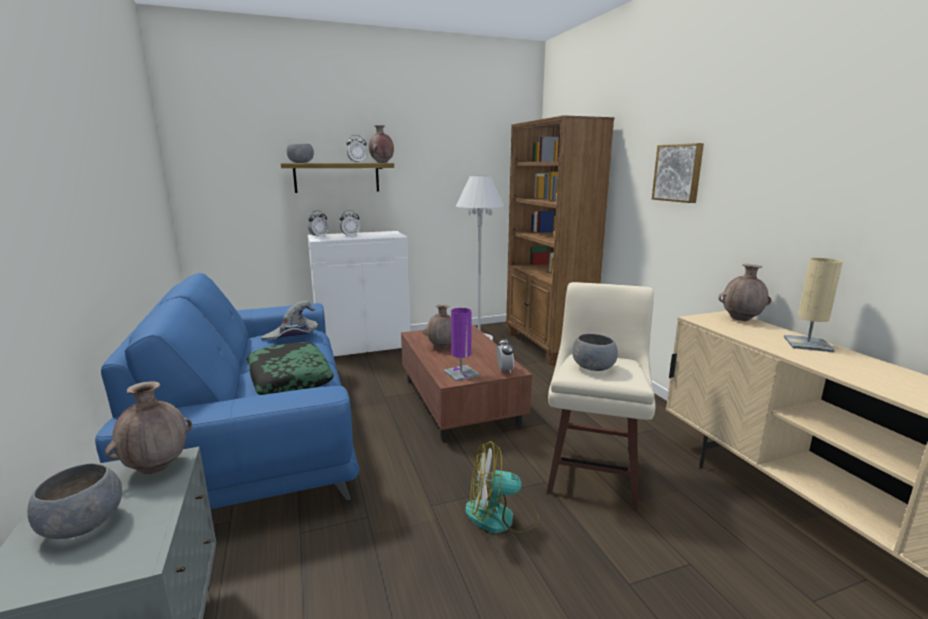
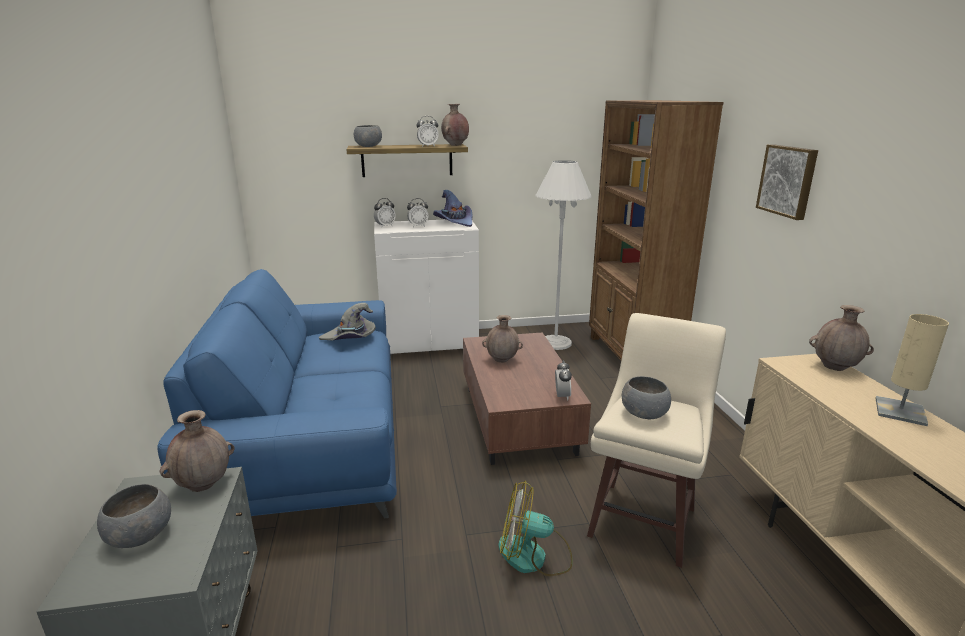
camera: 10 degrees right, 5 degrees up
(289, 378) = (338, 389): pillow -> none
(383, 233) = (454, 222): none -> purple hat
(461, 373) = (514, 396): purple table lamp -> none

